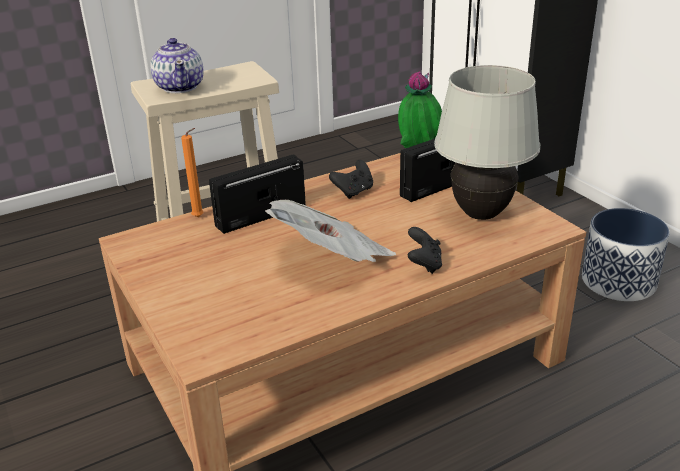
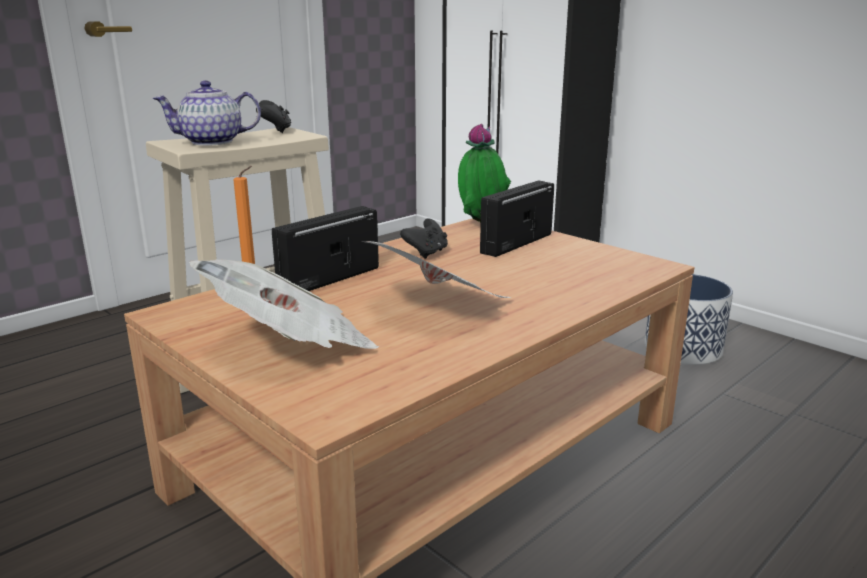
camera: 15 degrees left, 10 degrees down
(180, 87) = (212, 142): teapot -> teapot turned 105 degrees clockwise
(205, 287) = (292, 346): none -> newspaper
(424, 264) = (548, 304): black game controller -> black game controller (275, 131)
(481, 214) = (577, 261): white table lamp -> none

